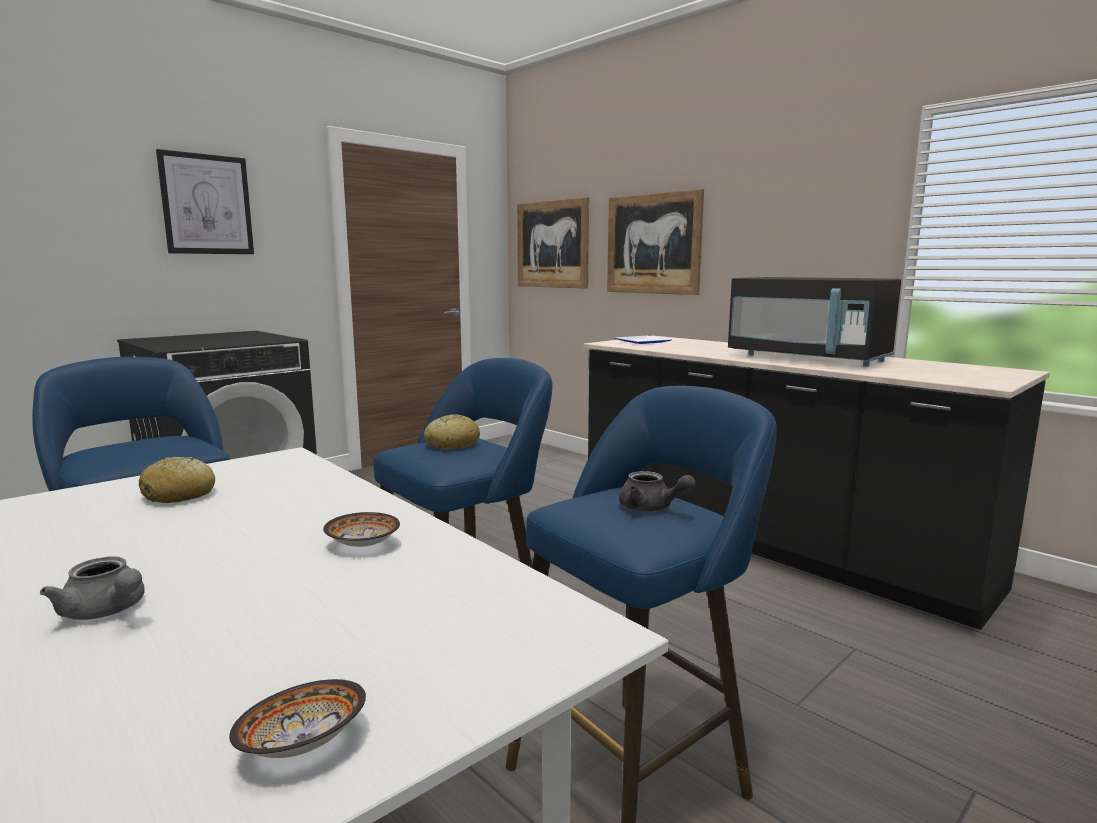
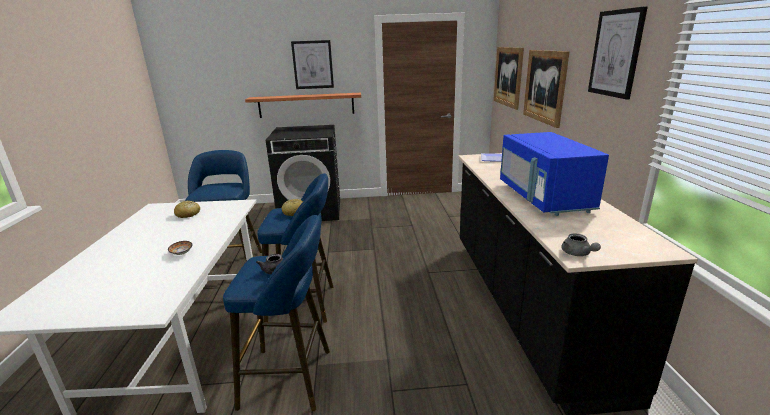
camera: 40 degrees right, 10 degrees up
(107, 611) = (106, 254): grey teapot -> grey teapot (577, 254)
(192, 289) = (306, 105): none -> shelf
(303, 744) = (65, 309): bowl -> none
(803, 180) = (615, 53): none -> picture
(808, 358) = (543, 198): black microwave -> blue microwave

